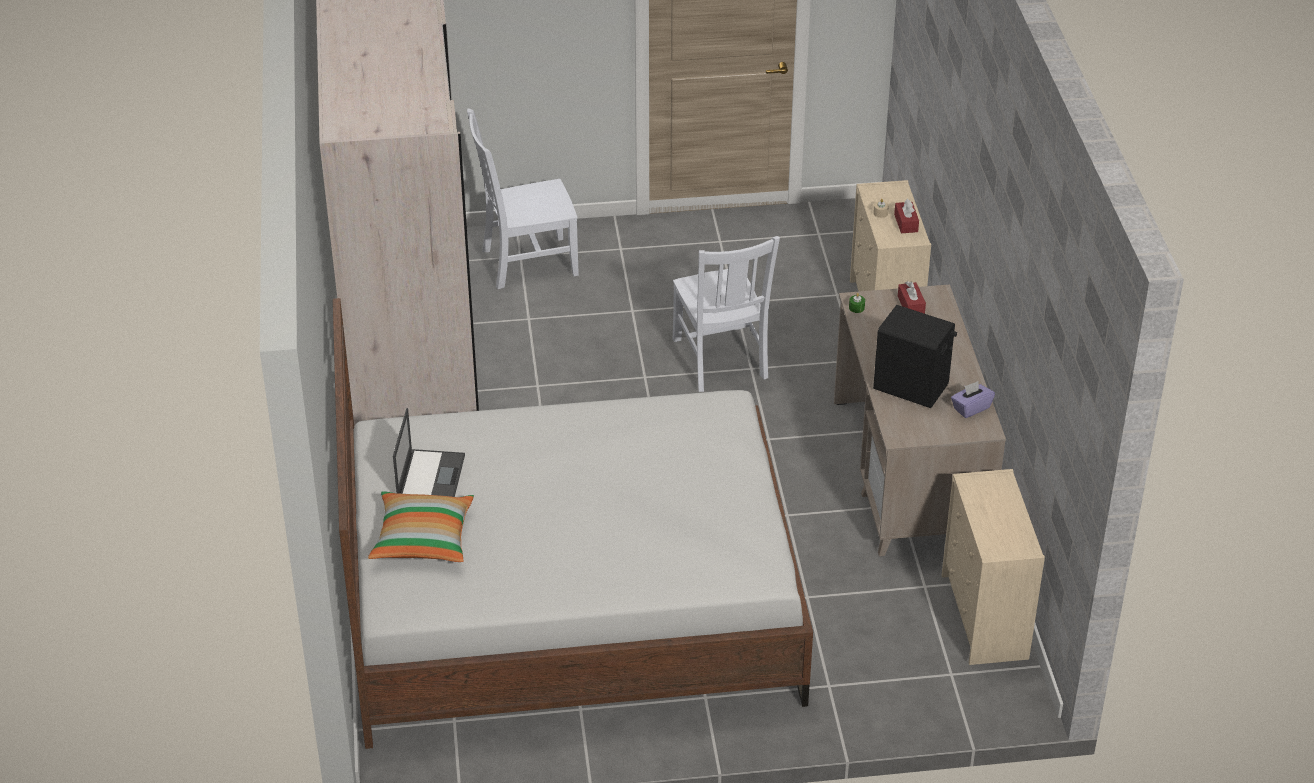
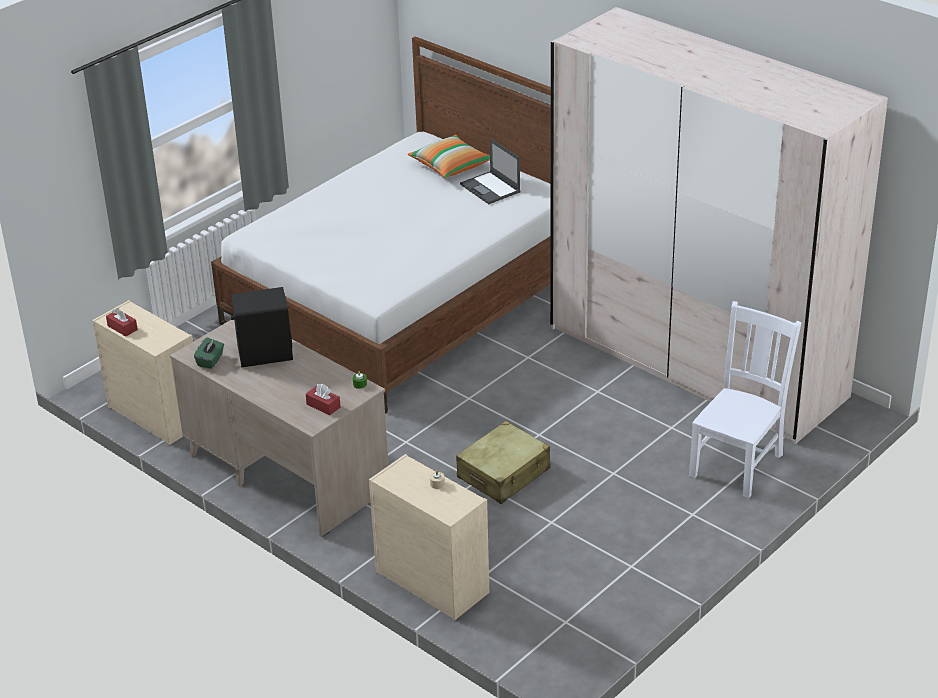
camera: 140 degrees right, 5 degrees down
(720, 361) = (504, 474): white chair -> beige suitcase
(906, 223) = (408, 486): red tissue box -> red tissue box (122, 328)
(971, 408) = (210, 361): purple tissue box -> green tissue box

